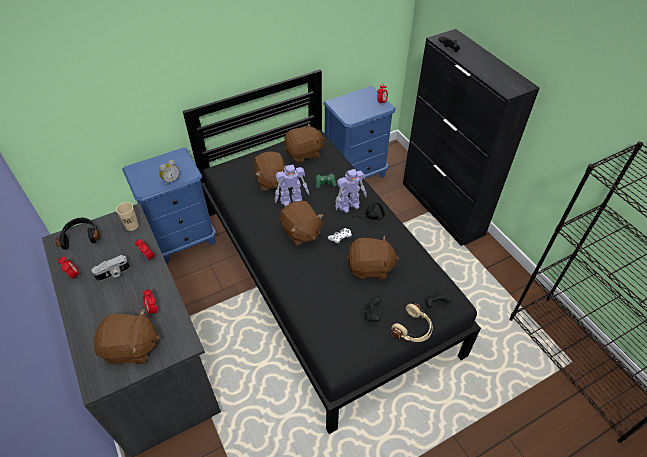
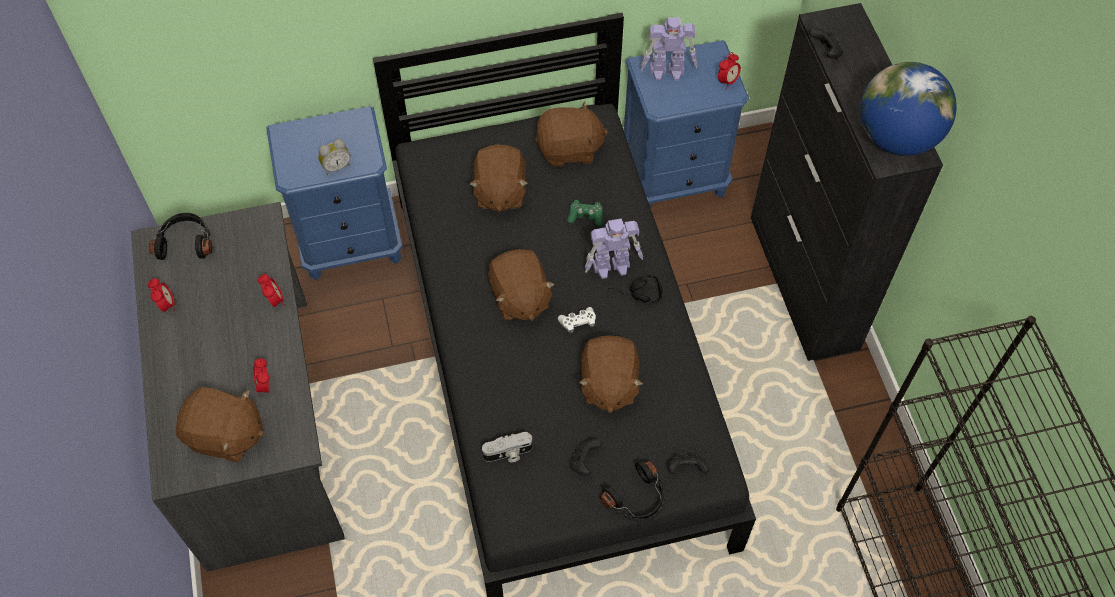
camera: 15 degrees right, 10 degrees up
(113, 273) = (221, 315): camera -> camera (508, 454)
(132, 226) = (261, 240): beige cup -> none
(292, 200) = (522, 236): toy robot -> toy robot (668, 71)
(370, 268) = (608, 384): brown plush toy -> brown plush toy turned 75 degrees clockwise
(413, 329) = (637, 499): beige headphones -> black headphones
(508, 80) = (896, 138): none -> globe

